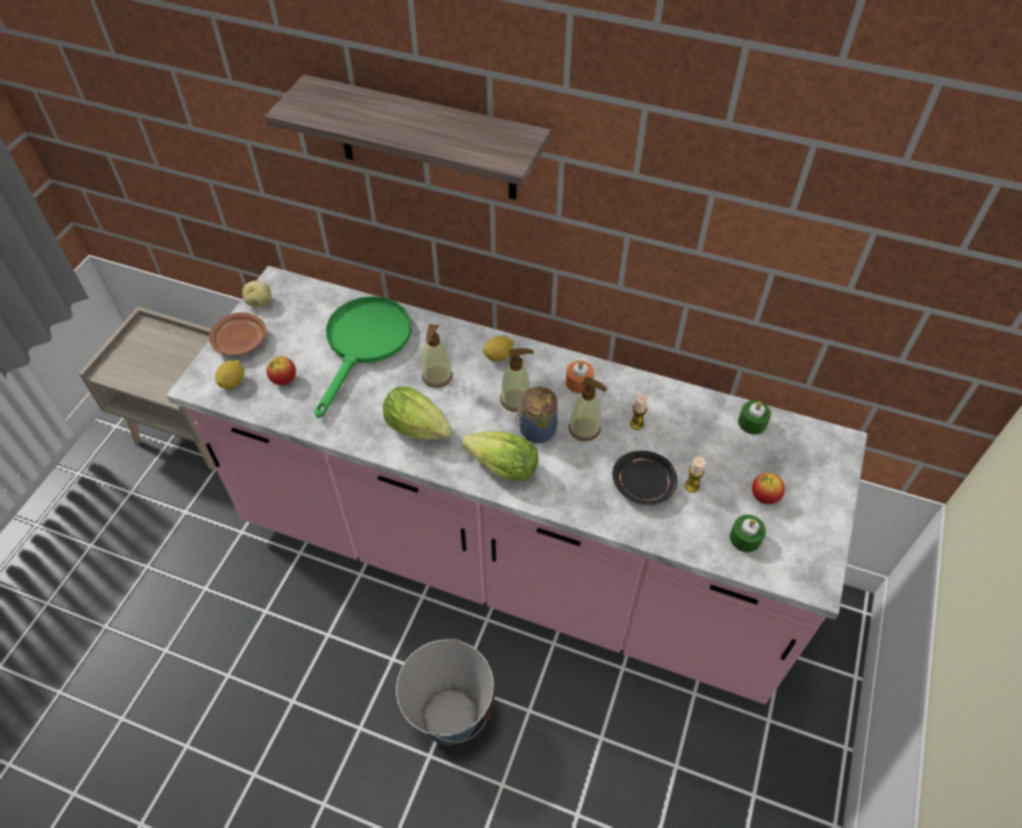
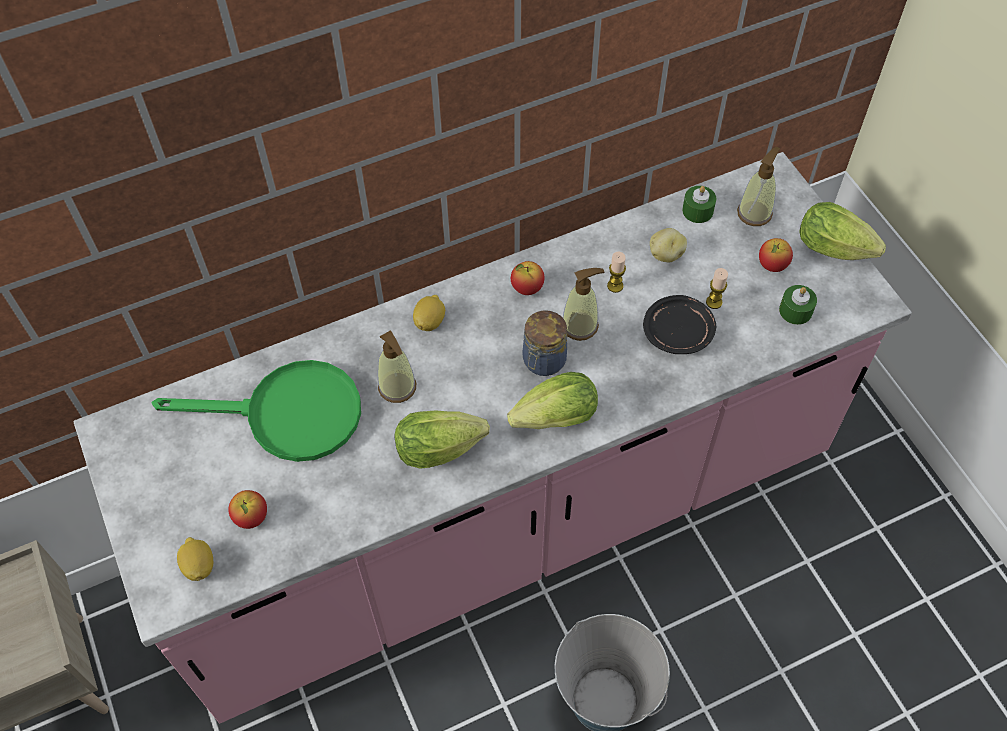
camera: 45 degrees left, 5 degrees up
(240, 342) = (152, 521): brown plate -> none
(259, 301) = (117, 464): potato -> potato (665, 254)
(364, 344) = (288, 415): green frying pan -> green frying pan turned 120 degrees clockwise
(426, 140) = (270, 142): shelf -> none
(516, 400) = (493, 349): soap dispenser -> soap dispenser (754, 213)
(579, 382) = (527, 288): orange candle -> apple
(829, 526) = (837, 250): none -> lettuce

